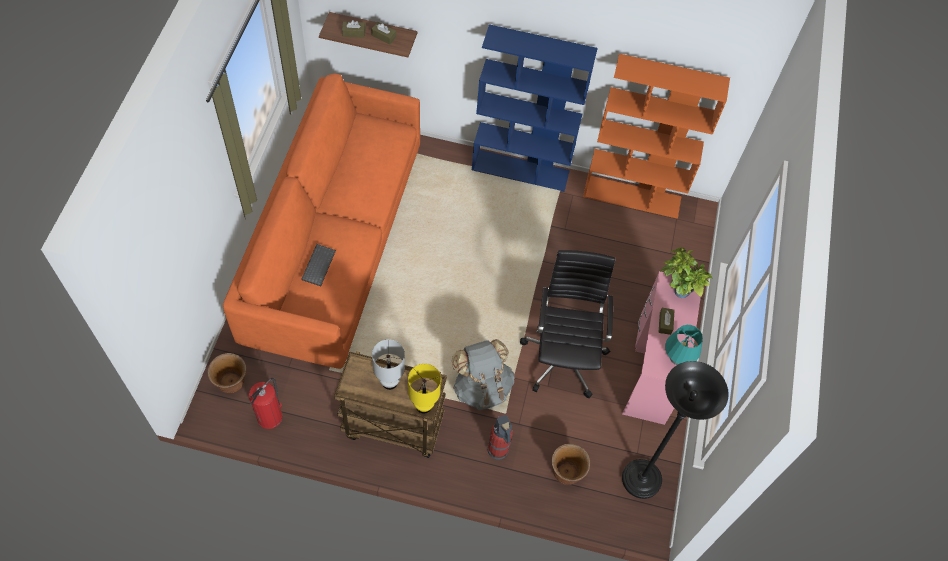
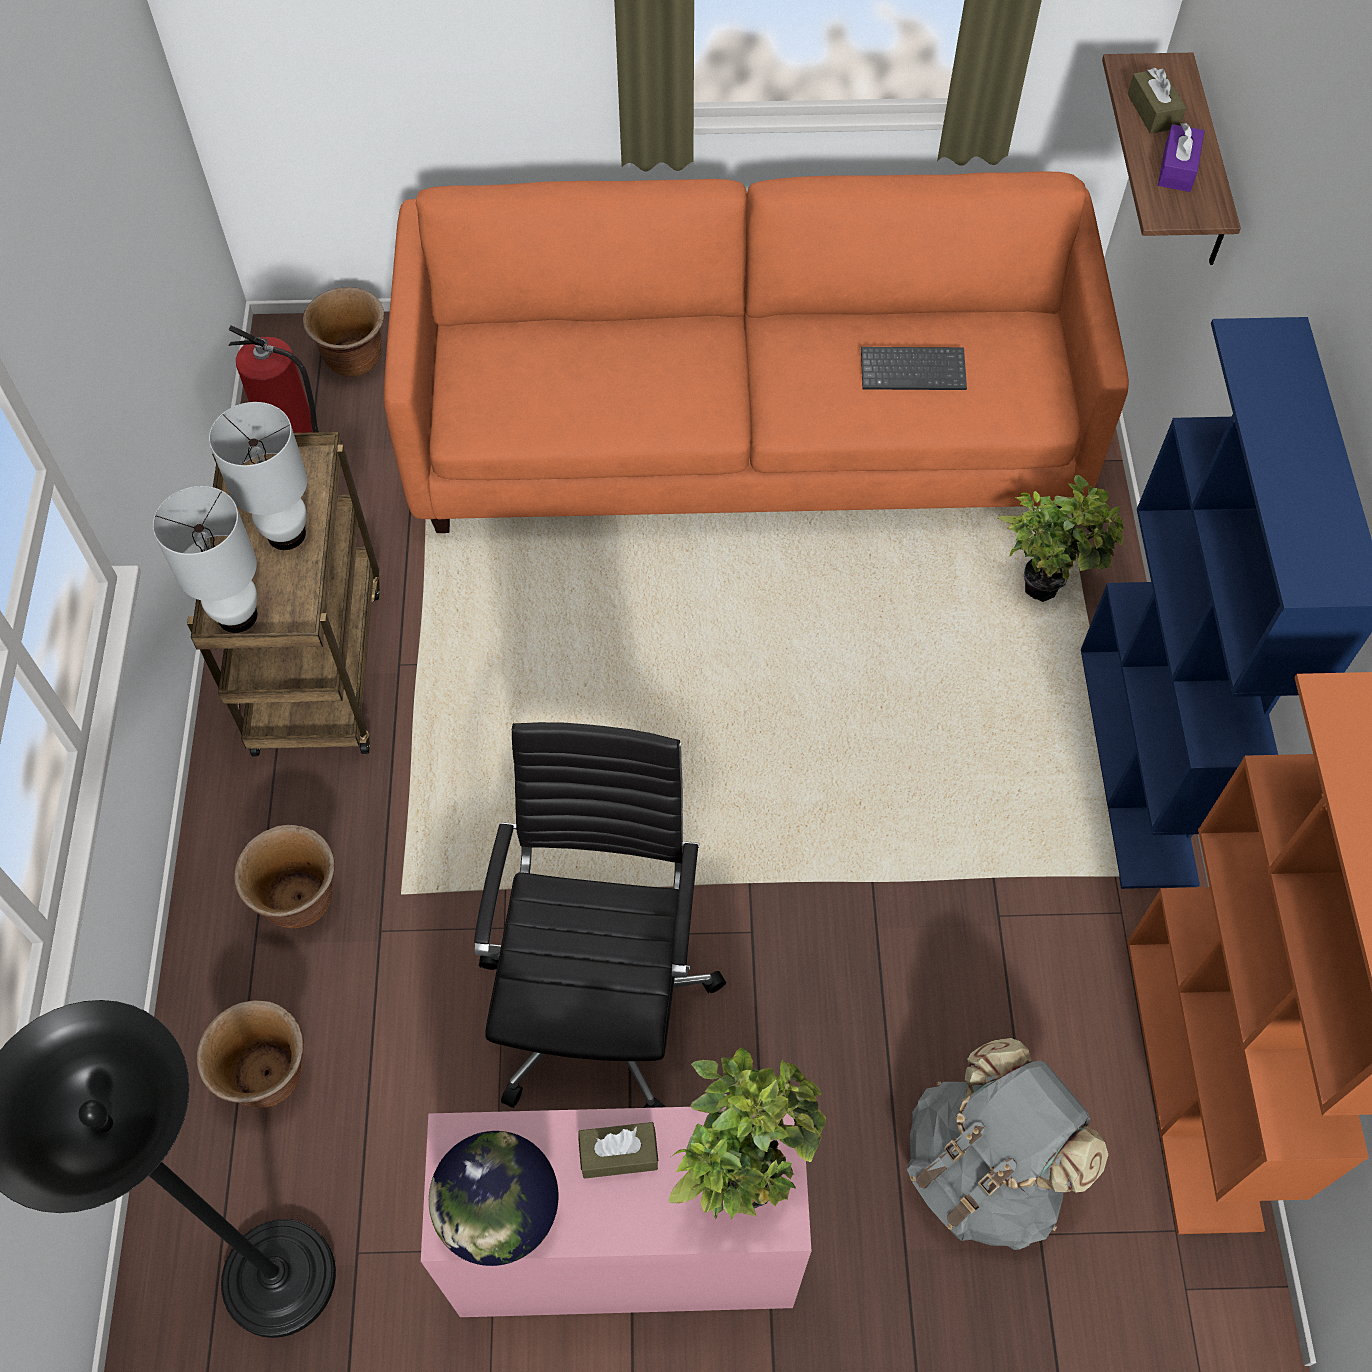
camera: 80 degrees right, 0 degrees up
(318, 265) = (590, 350): keyboard -> keyboard (914, 369)
(383, 36) = (1177, 168): brown tissue box -> purple tissue box
(424, 406) = (237, 617): yellow table lamp -> white table lamp
(440, 170) = (1045, 583): none -> potted plant
(482, 387) = (459, 824): grey backpack -> grey backpack (984, 1170)
(498, 450) = (300, 900): fire extinguisher -> brown planter
(564, 356) = (600, 999): black office chair -> black office chair turned 75 degrees counterclockwise
(677, 360) = (499, 1212): turquoise table lamp -> globe

